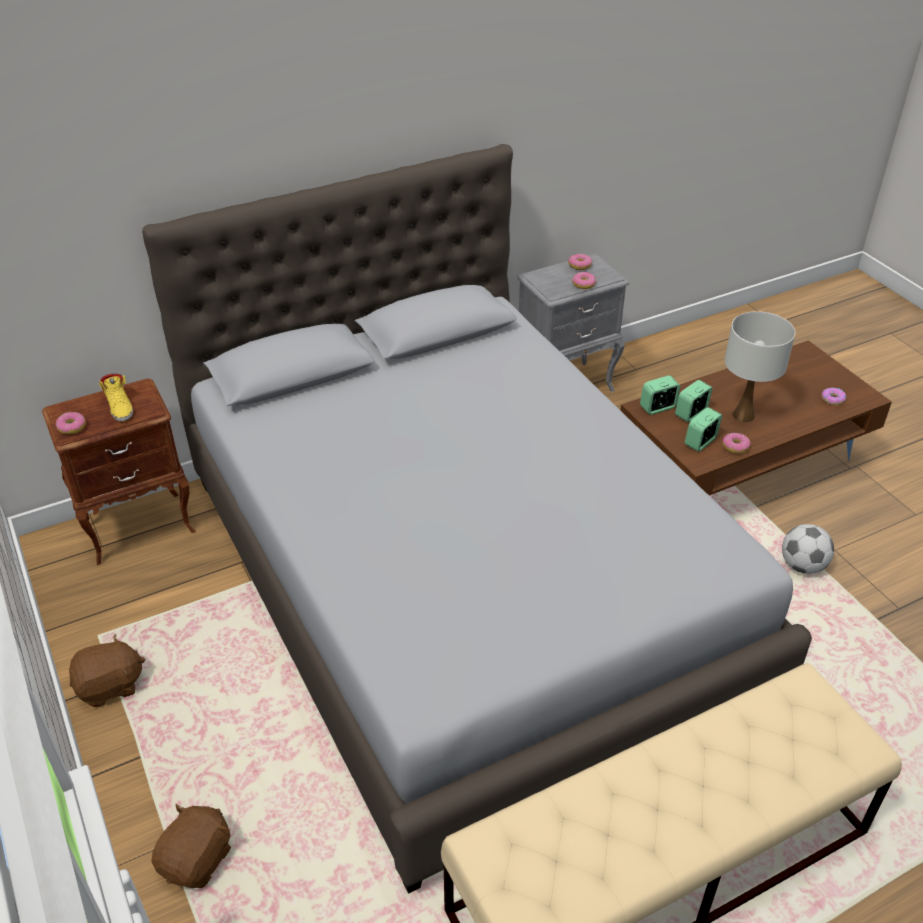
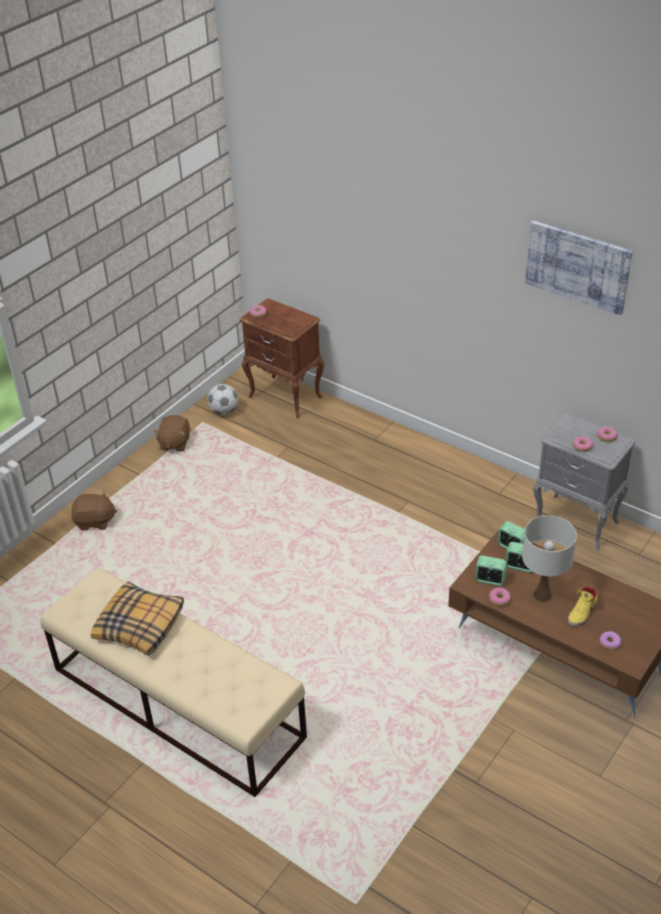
camera: 65 degrees right, 0 degrees up
(110, 686) = (174, 443): brown plush toy -> brown plush toy turned 60 degrees clockwise
(120, 406) = (286, 320): yellow shoe -> yellow shoe (582, 612)
(461, 584) = (335, 543): grey bed -> none
(508, 75) = (577, 266): none -> picture
(619, 817) = (140, 626): none -> pillow
(802, 565) = (480, 713): football -> football (224, 411)

